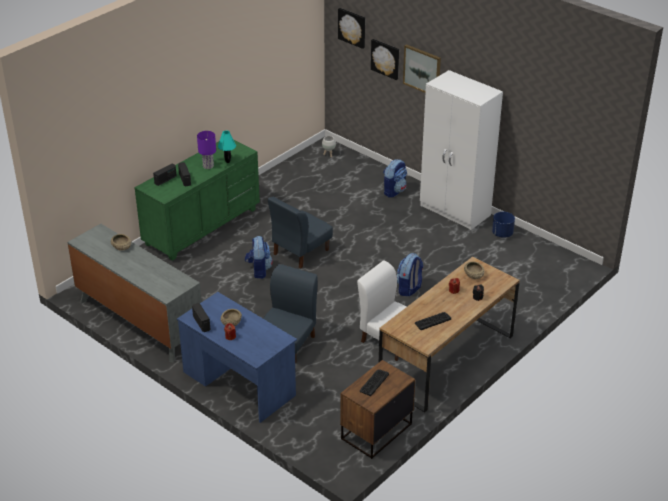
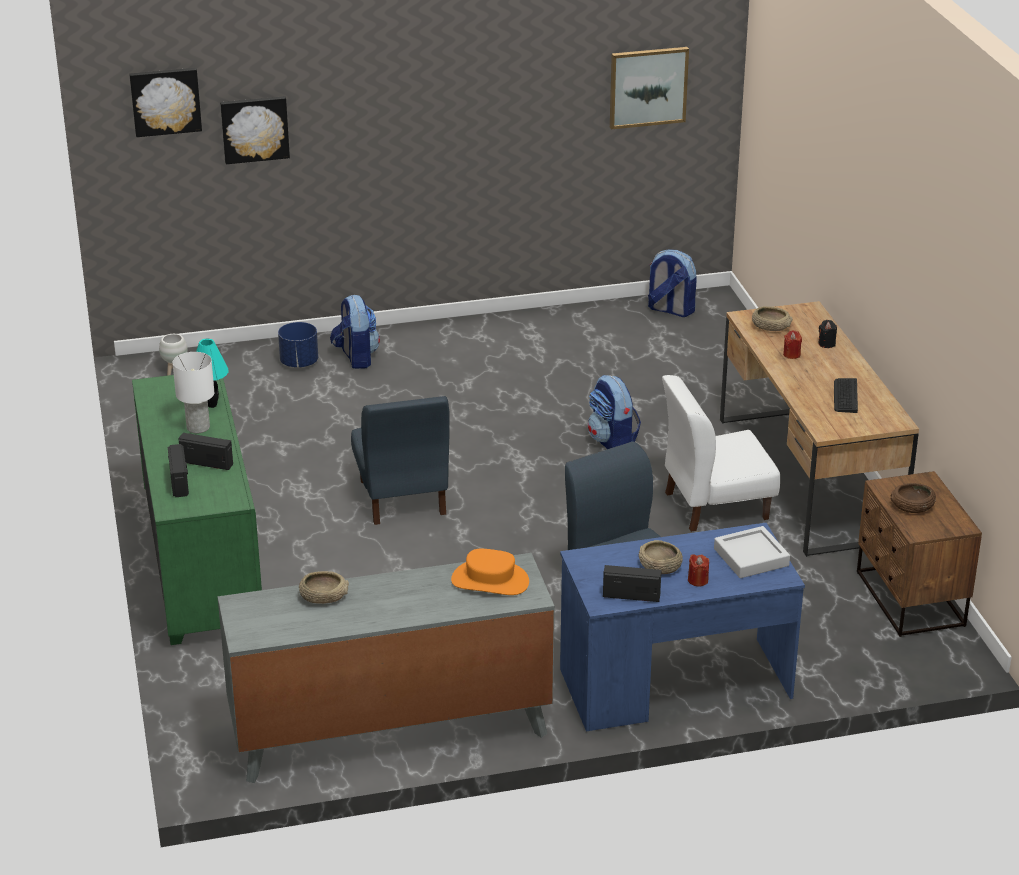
camera: 55 degrees left, 5 degrees down
(169, 280) = (490, 580): none -> orange hat
(208, 166) = (197, 427): purple table lamp -> white table lamp
(259, 270) = (401, 555): backpack -> backpack (670, 310)
(263, 345) = (751, 557): none -> grey tray
(374, 382) = (912, 506): keyboard -> brown bowl
(422, 70) = (342, 114): picture -> picture (648, 87)
(455, 211) = (474, 332): white wardrobe -> none
(502, 234) = (575, 321): blue planter -> blue planter (299, 363)

